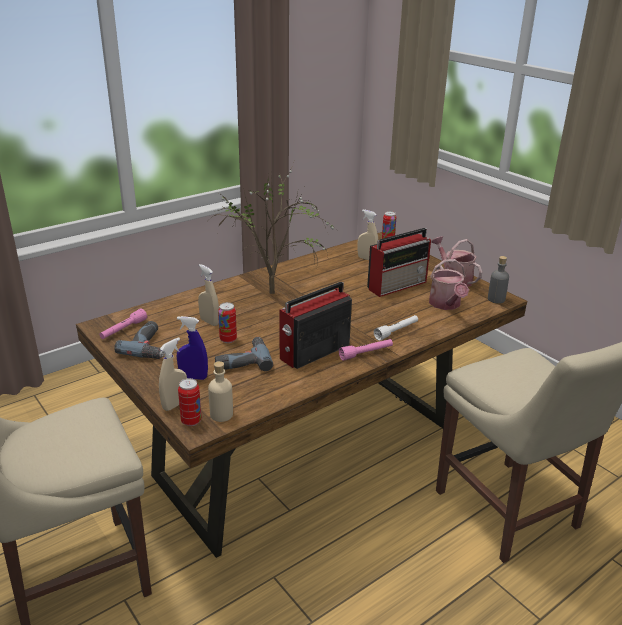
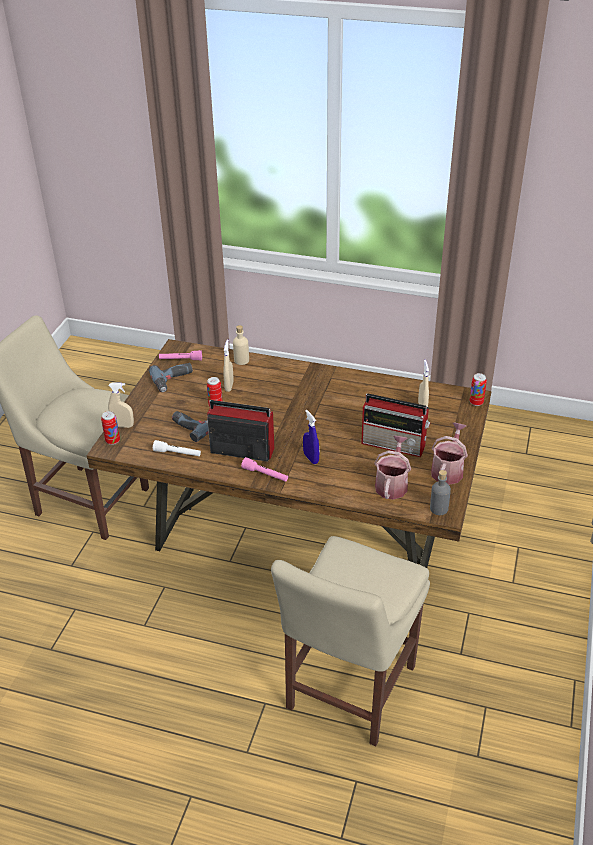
camera: 55 degrees right, 10 degrees up
(193, 377) = (157, 416): blue spray bottle -> blue spray bottle (311, 458)
(221, 415) = (130, 449): beige bottle -> beige bottle (241, 360)
(274, 295) = (300, 393): potted plant -> none
(396, 331) = (315, 476): white flashlight -> white flashlight (177, 453)
(446, 304) = (392, 484): watering can -> watering can turned 150 degrees clockwise

